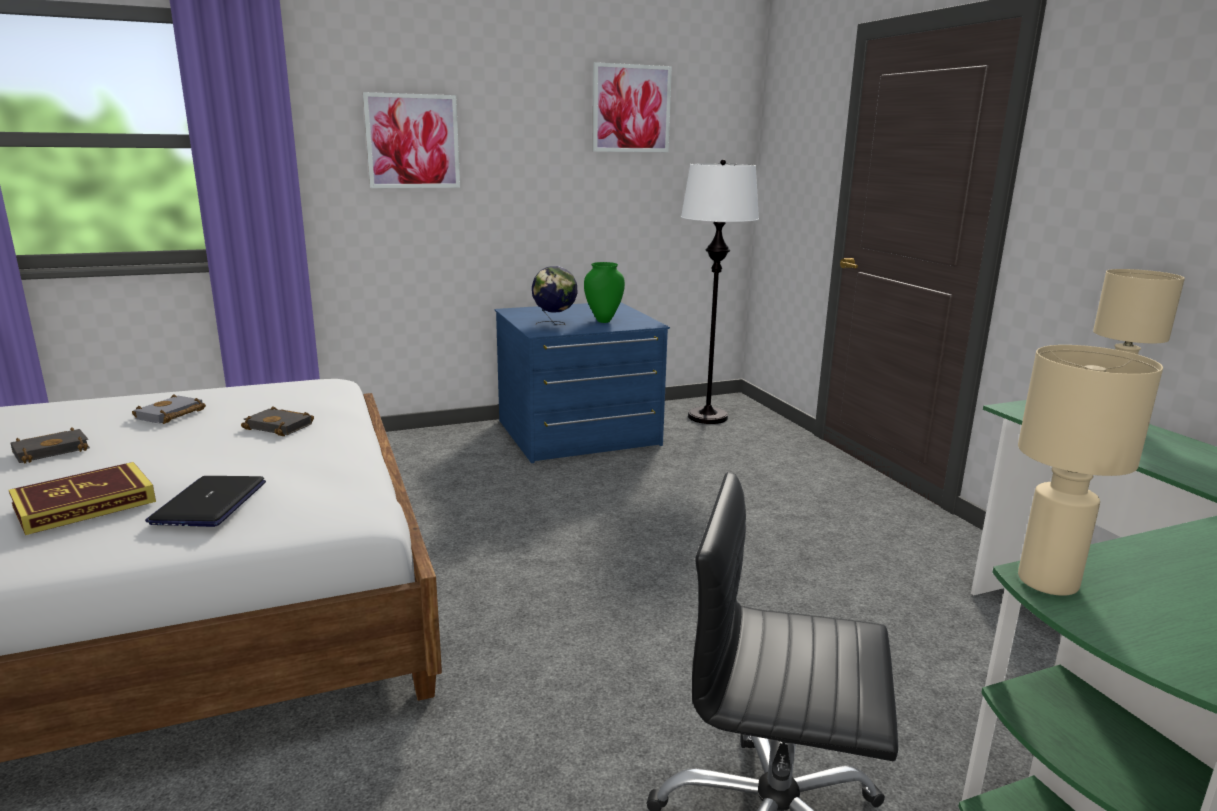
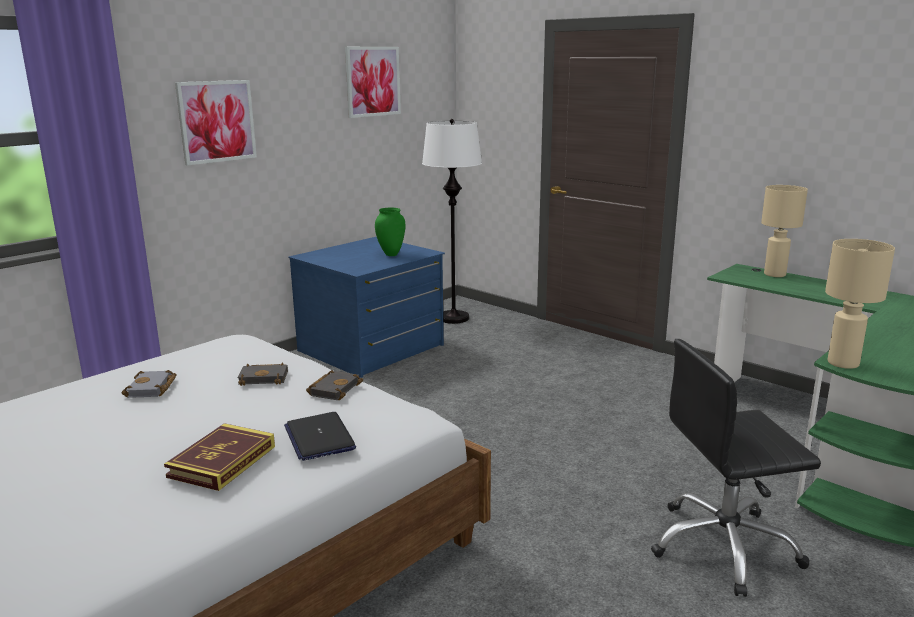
camera: 25 degrees left, 0 degrees up
(53, 450) = (104, 434): black book -> black book (334, 389)
(554, 324) = (359, 262): globe -> none

